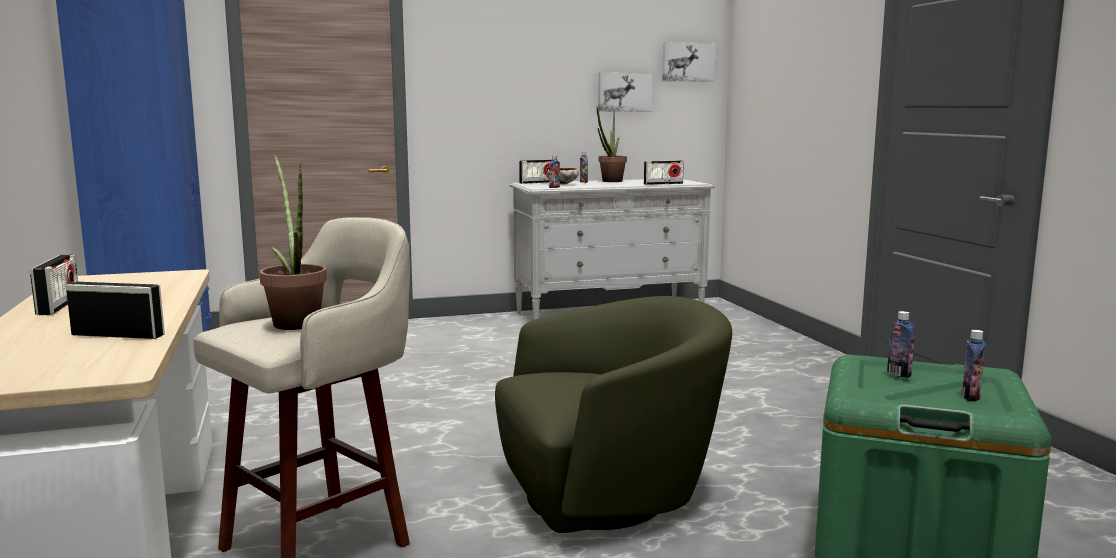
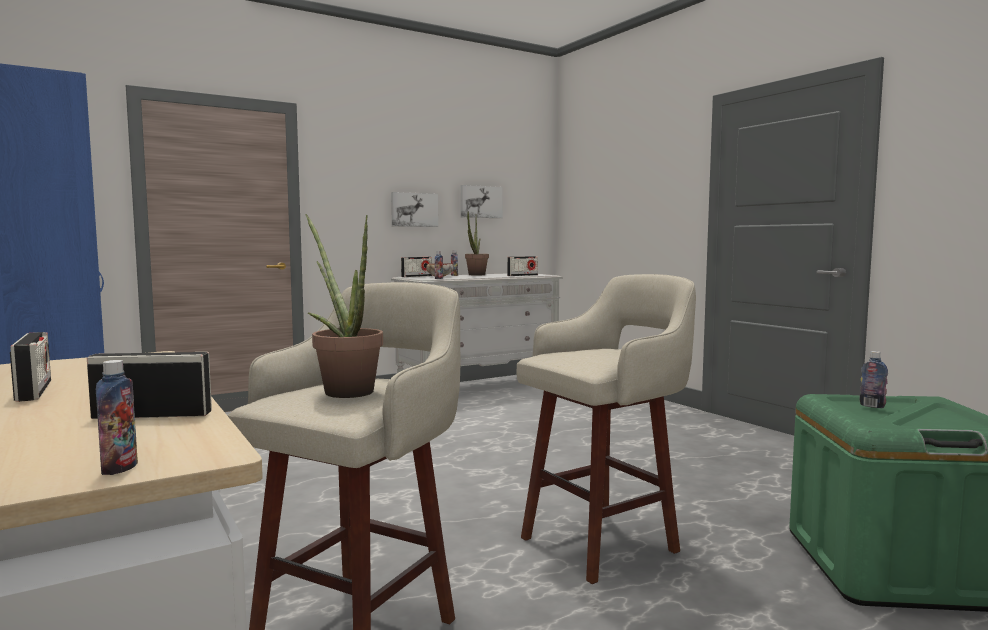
camera: 15 degrees left, 5 degrees down
(608, 495) = (604, 543): green armchair -> beige stool
(687, 62) = (527, 179): picture -> picture (414, 209)
(970, 397) = (949, 419): bottle -> bottle (120, 468)

